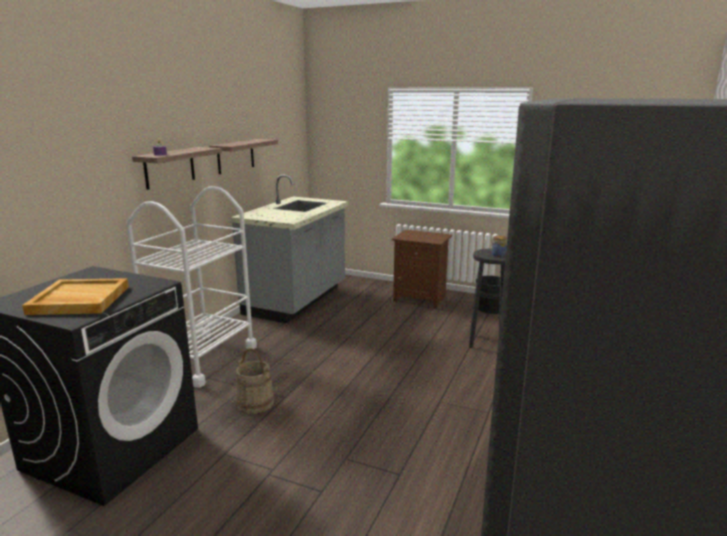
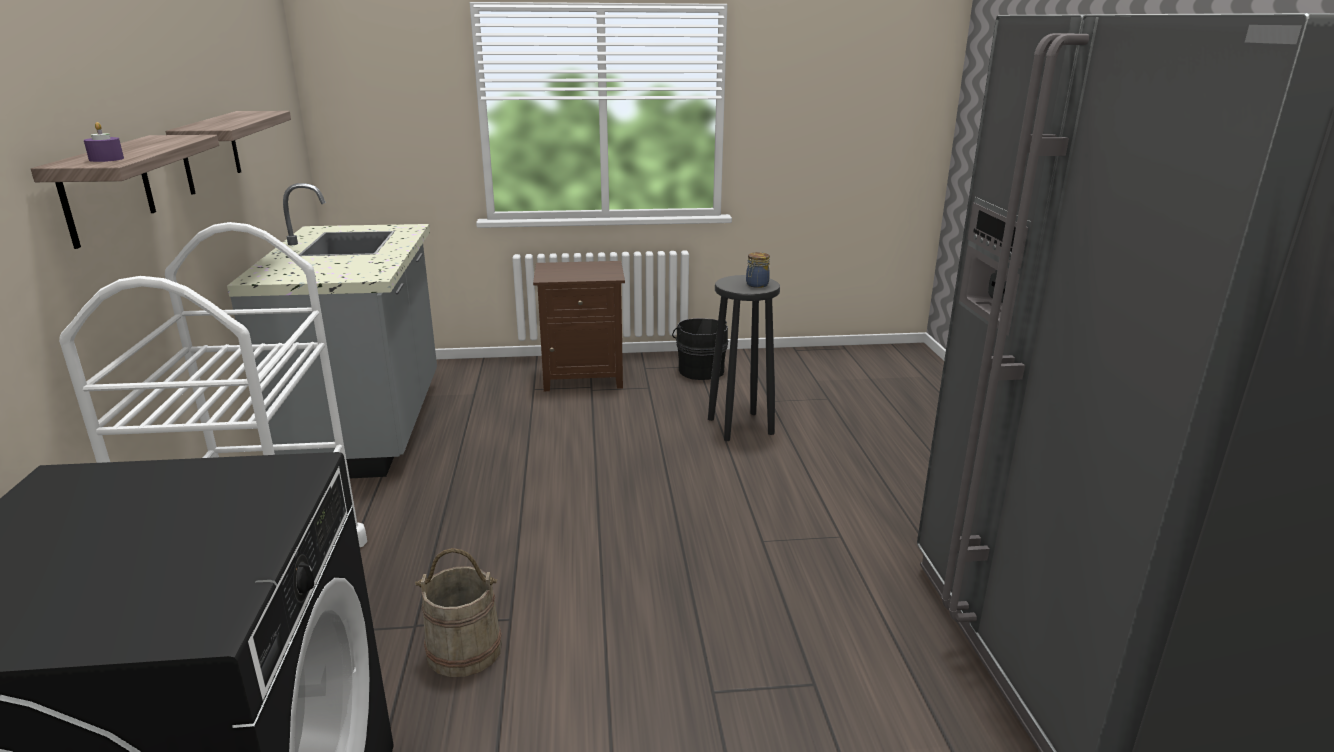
camera: 30 degrees left, 5 degrees up
(78, 300) = (136, 567): beige tray -> none

